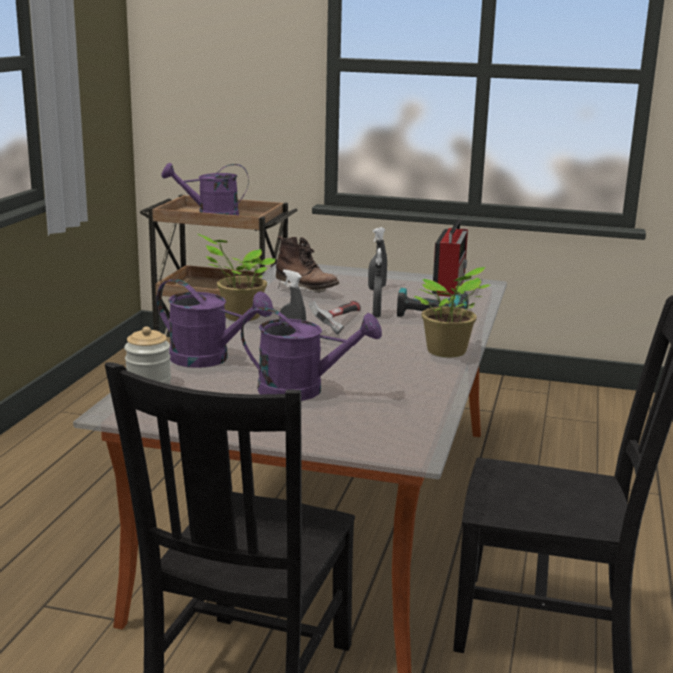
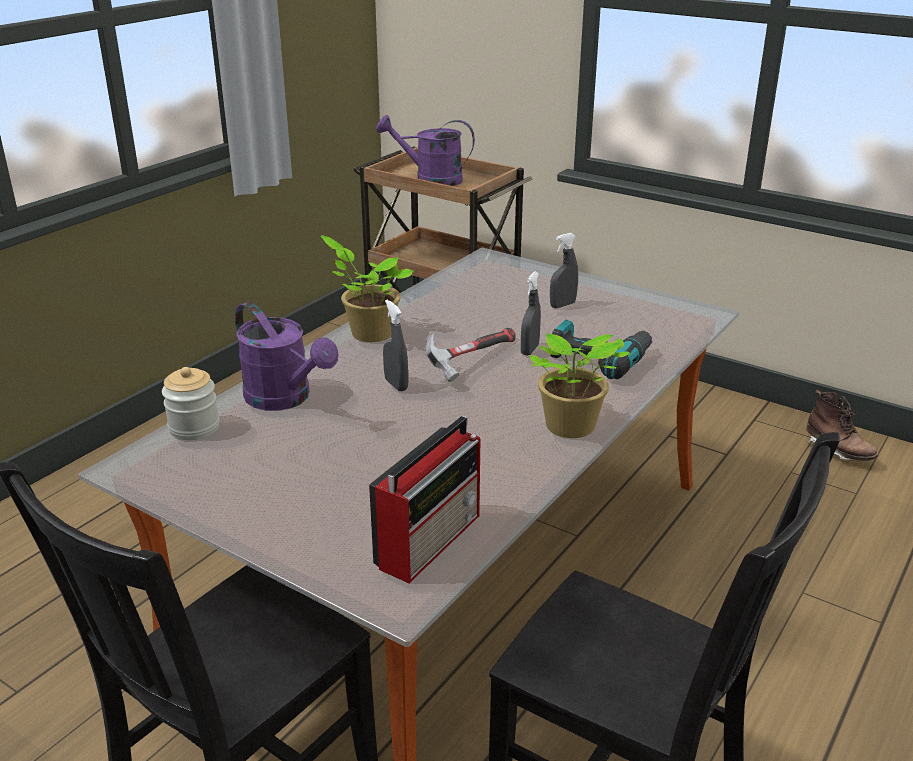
camera: 20 degrees right, 10 degrees up
(303, 390) = (350, 466): purple watering can -> none
(306, 291) = (474, 300): brown boot -> brown boot (838, 451)
(449, 286) = (656, 312): radio -> radio (430, 539)

